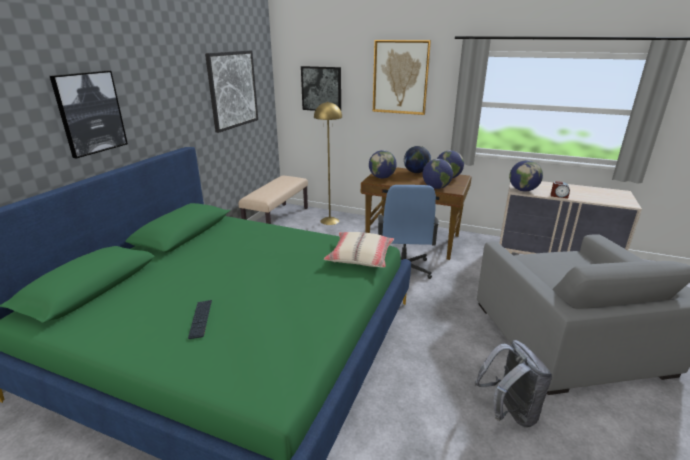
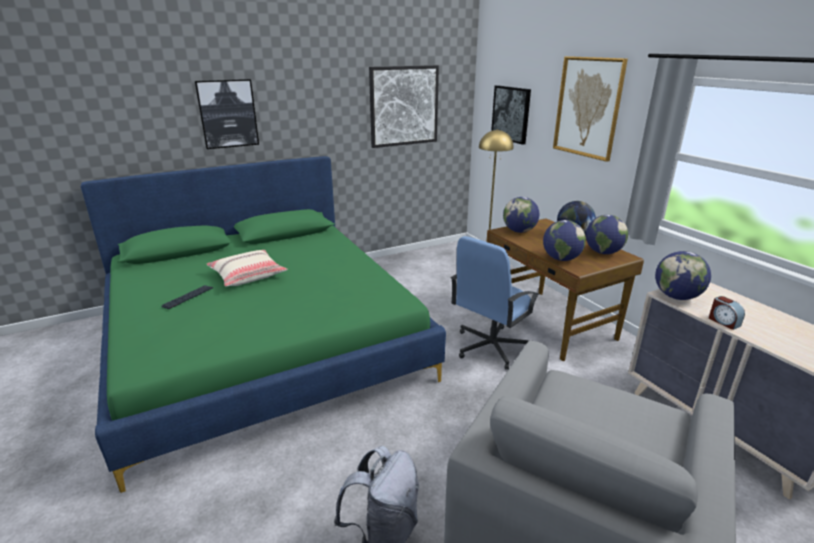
camera: 40 degrees right, 0 degrees up
(277, 219) = (437, 254): beige bench -> none
(360, 257) = (371, 300): beige pillow -> beige pillow (248, 275)

